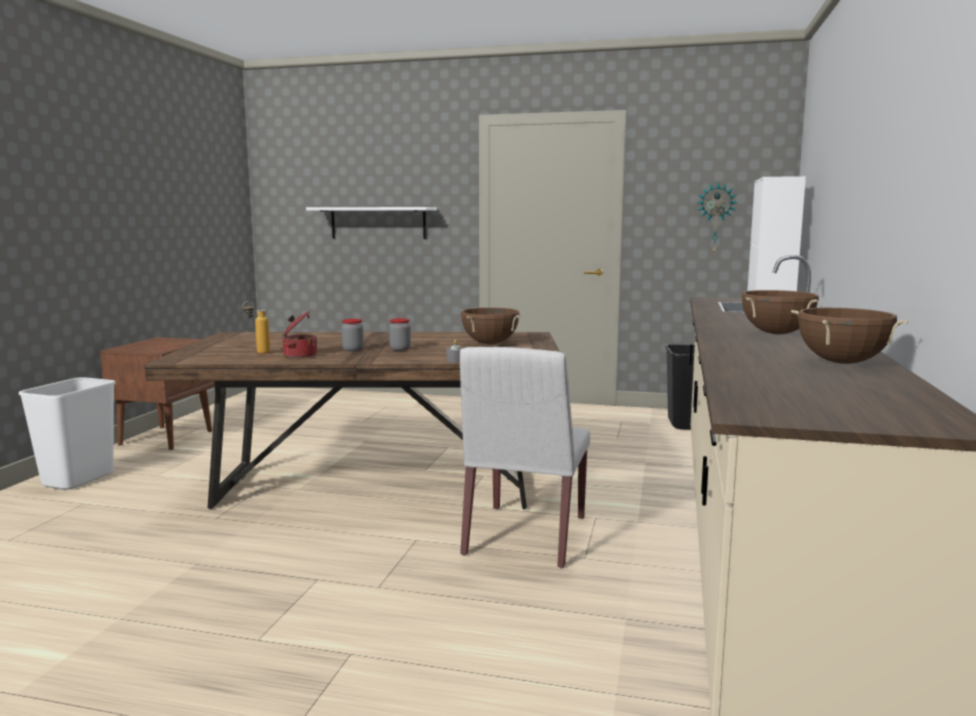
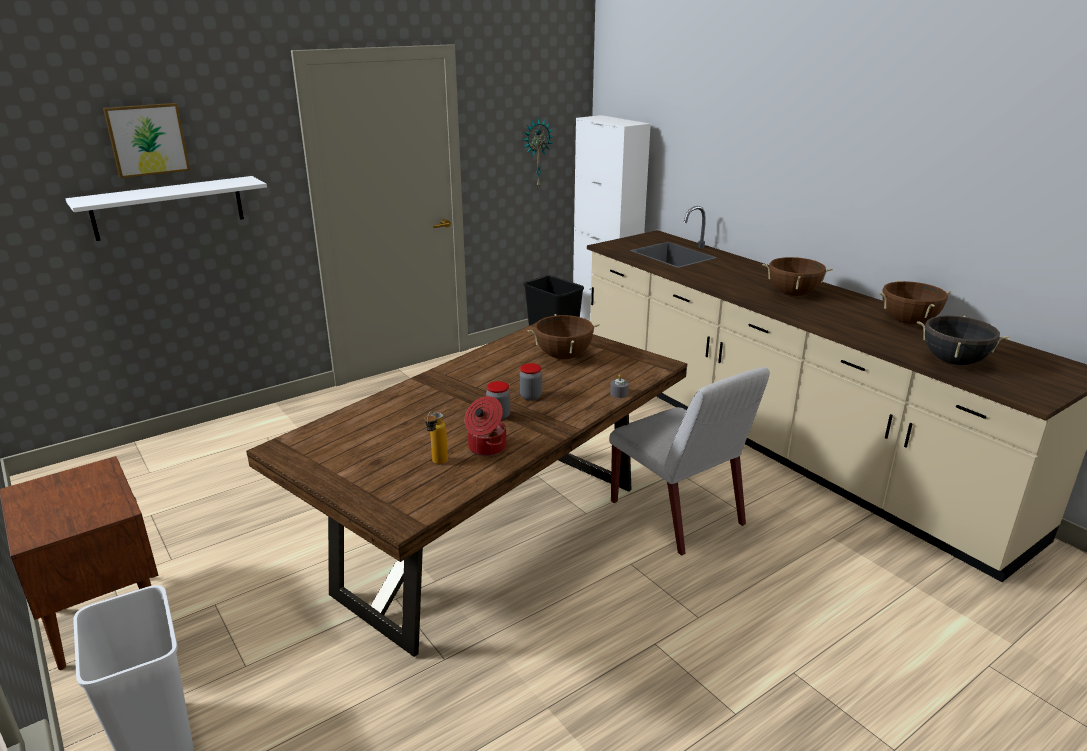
camera: 50 degrees left, 15 degrees up
(372, 174) = (147, 139): none -> picture
(768, 383) = (953, 362): none -> black cooking pot

